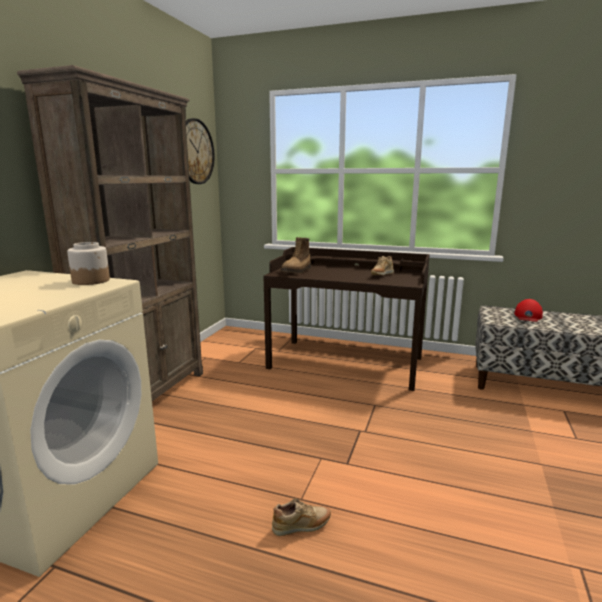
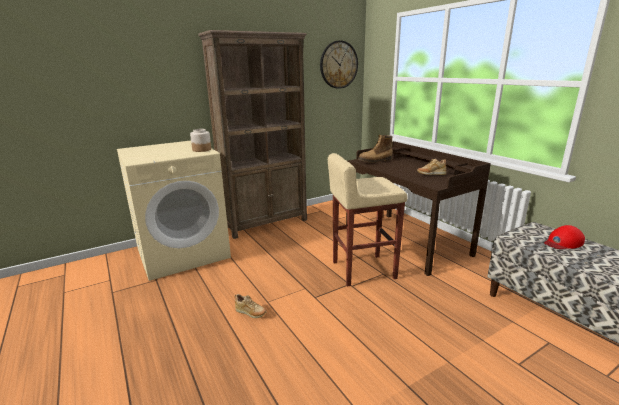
camera: 40 degrees right, 5 degrees up
(349, 409) = (362, 269): none -> beige stool

